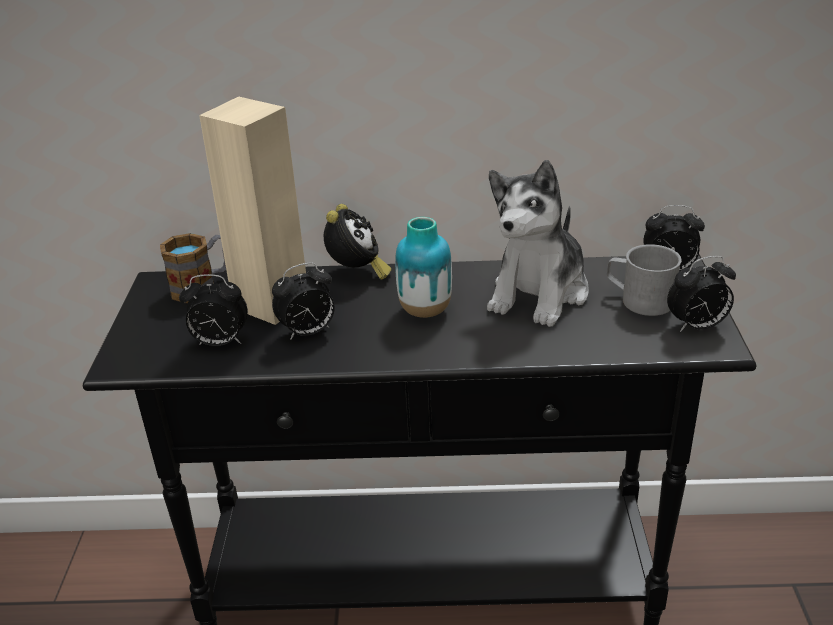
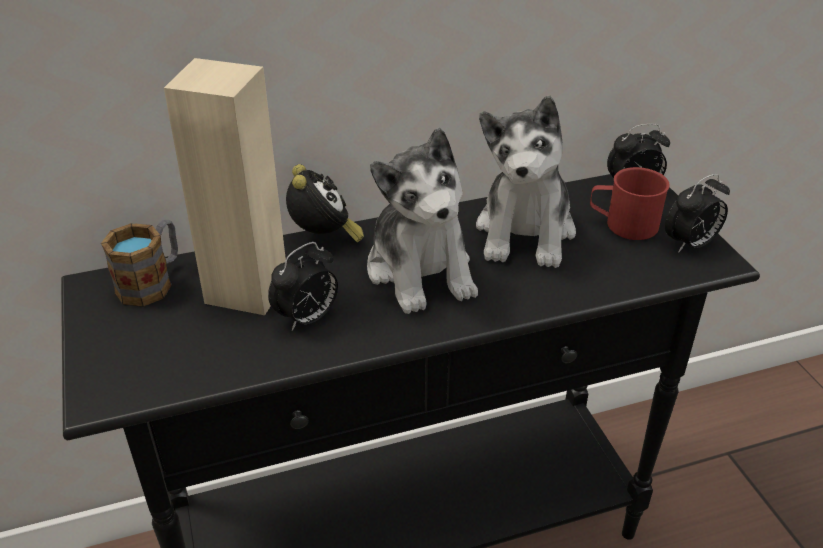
camera: 20 degrees left, 5 degrees up
(219, 343) = (211, 349): alarm clock -> none
(425, 311) = (421, 271): vase -> plush toy
(639, 300) = (623, 224): grey mug -> red mug

